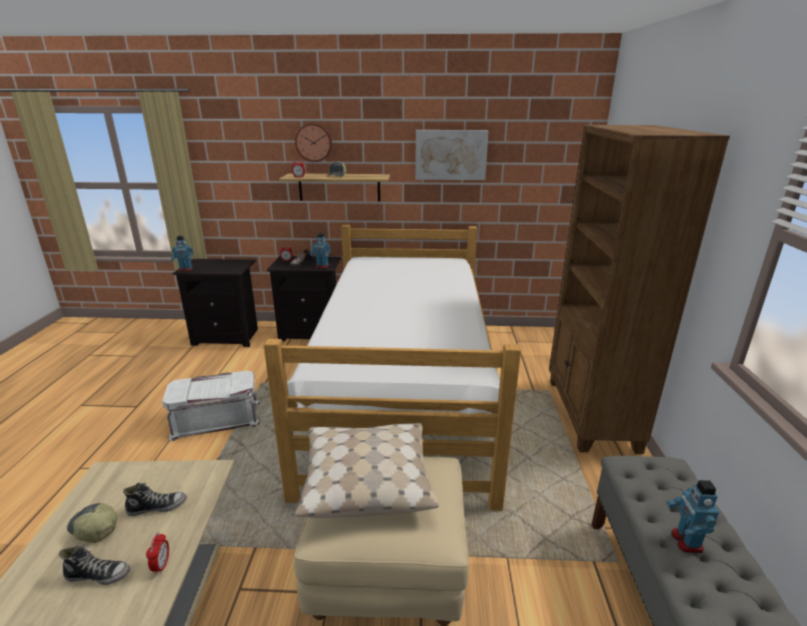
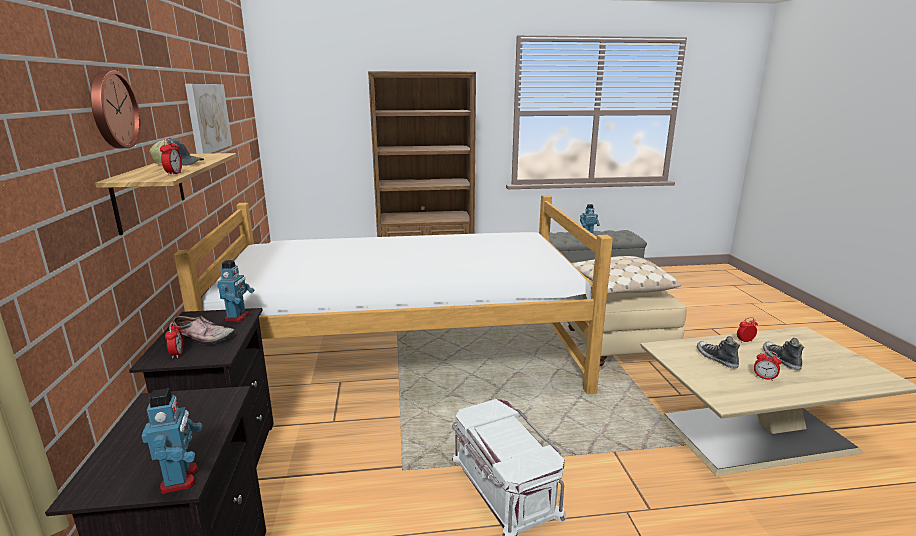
camera: 100 degrees left, 5 degrees down
(93, 528) = (764, 377): cap -> alarm clock

